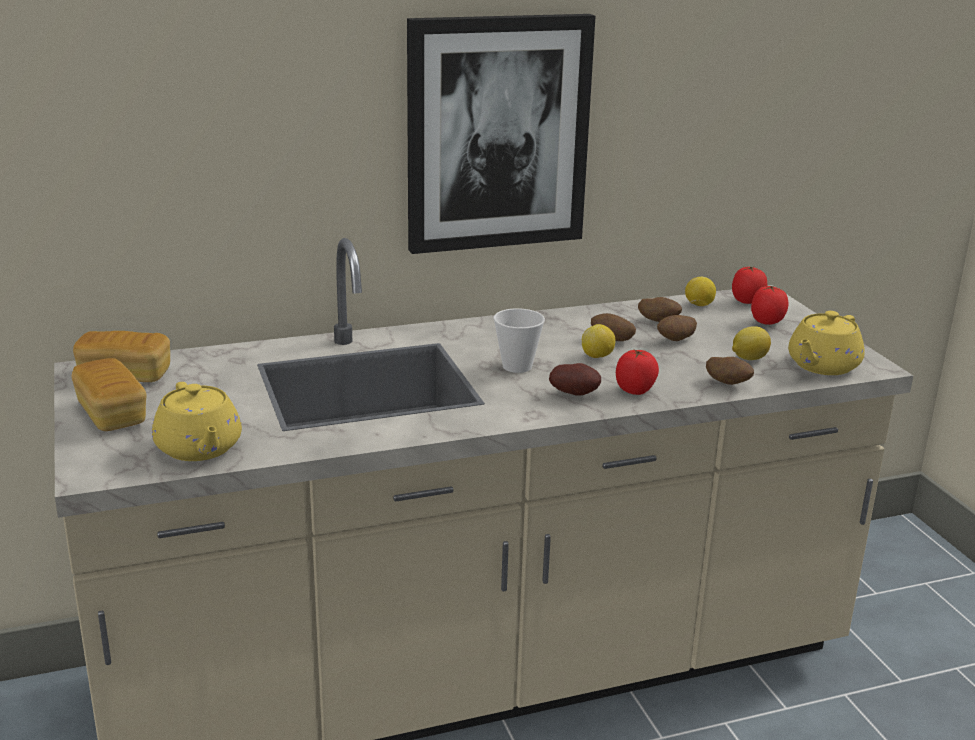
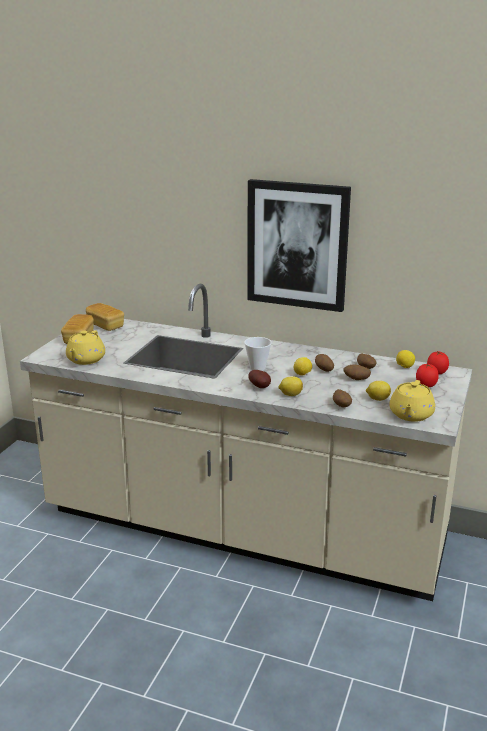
camera: 40 degrees right, 0 degrees up
(635, 391) = (290, 394): tomato -> lemon
(822, 366) = (410, 415): yellow teapot -> yellow teapot turned 60 degrees counterclockwise

